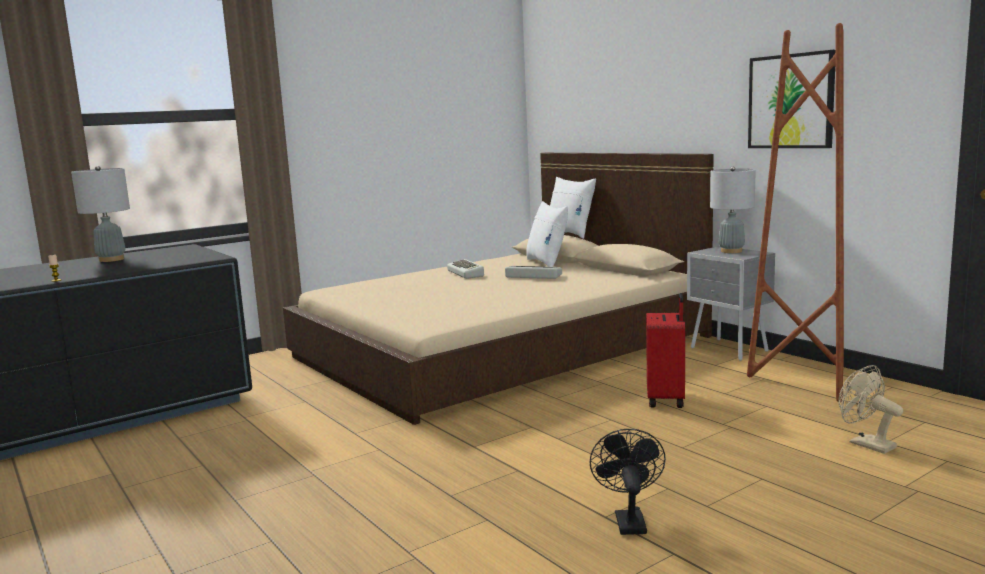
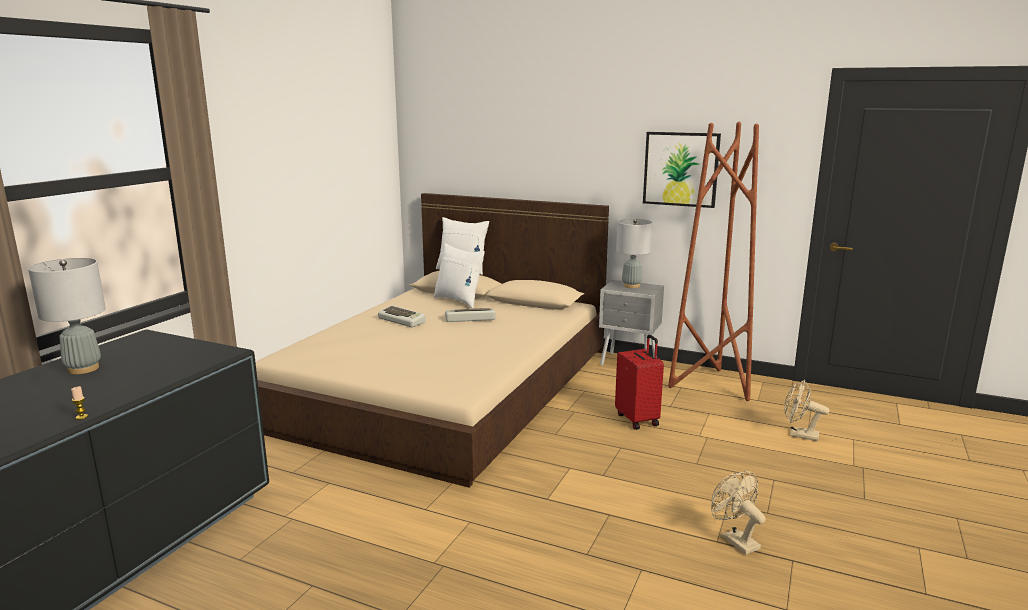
camera: 30 degrees left, 5 degrees up
(628, 520) = (735, 540): black fan -> beige fan

